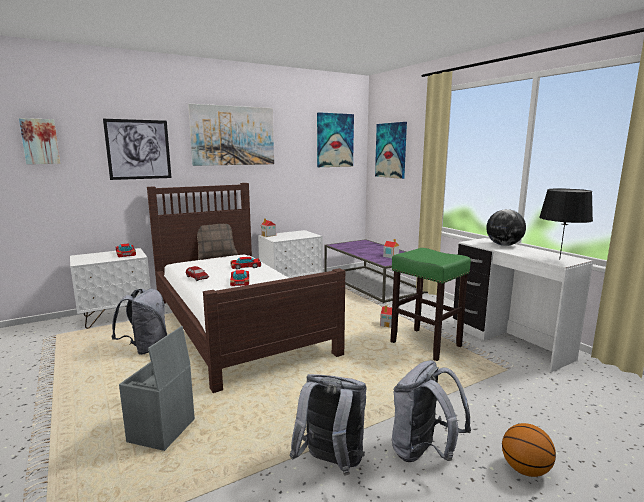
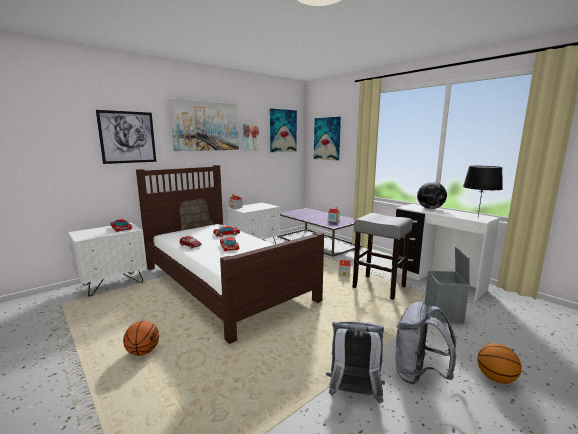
camera: 10 degrees left, 0 degrees up
(40, 141) = (37, 129): picture -> picture (250, 137)
(118, 392) = (143, 352): none -> basketball
(145, 347) = (152, 309): grey backpack -> none
(162, 431) = (198, 384): grey storage box -> grey storage box (444, 314)
(424, 344) = (378, 287): green stool -> grey stool

